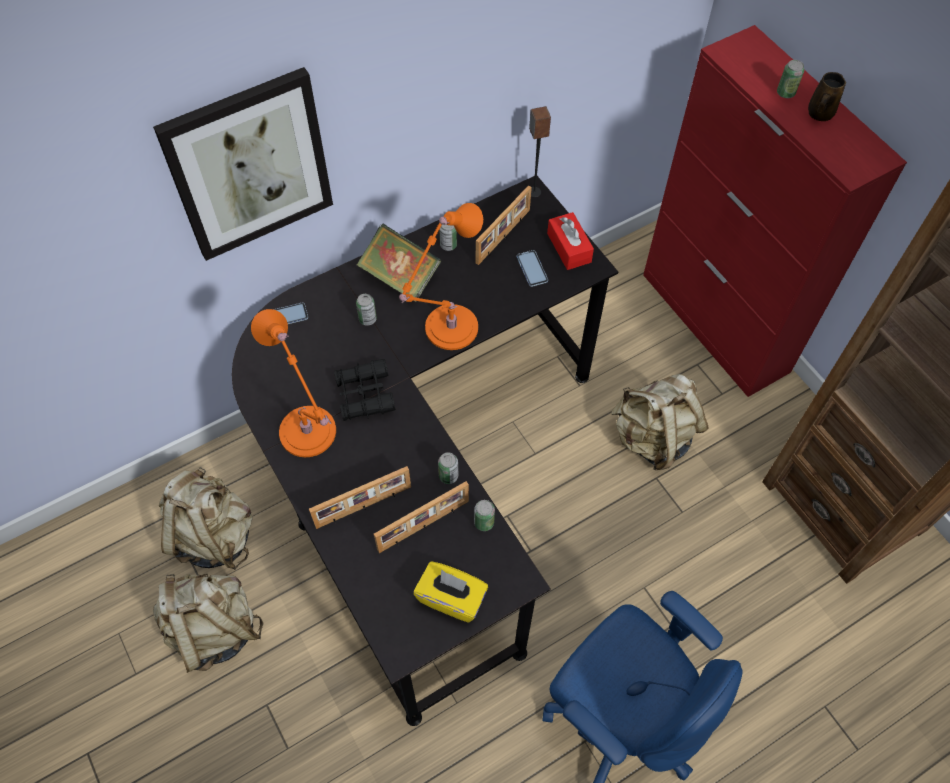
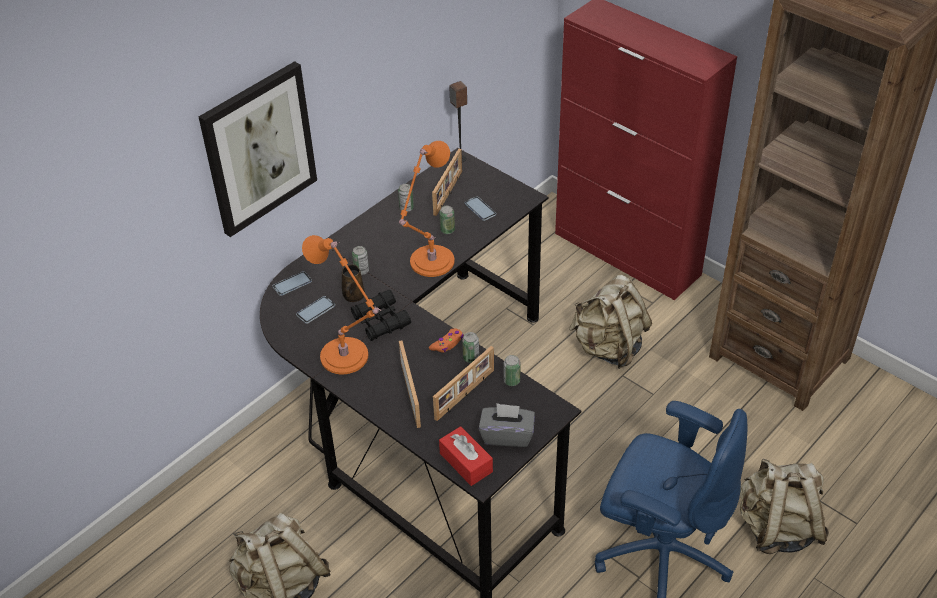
camera: 15 degrees left, 15 degrees down
(214, 535) = (255, 514): beige backpack -> beige backpack (777, 528)
(298, 360) = (316, 310): none -> phone
(364, 507) = (411, 394): picture frame -> picture frame turned 60 degrees counterclockwise
(400, 277) = (376, 237): book -> none
(428, 448) = (447, 344): none -> orange game controller
(451, 598) = (507, 435): yellow tissue box -> grey tissue box
(569, 248) = (503, 189): red tissue box -> red tissue box (466, 462)
(785, 93) = (636, 32): can -> can (447, 230)
(819, 114) = (665, 40): brown mug -> brown mug (353, 296)

